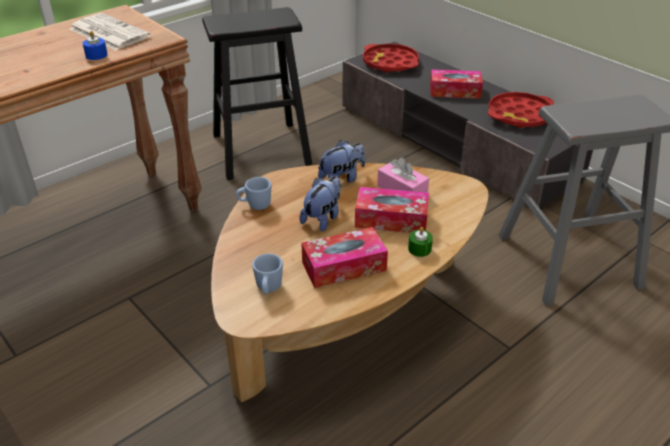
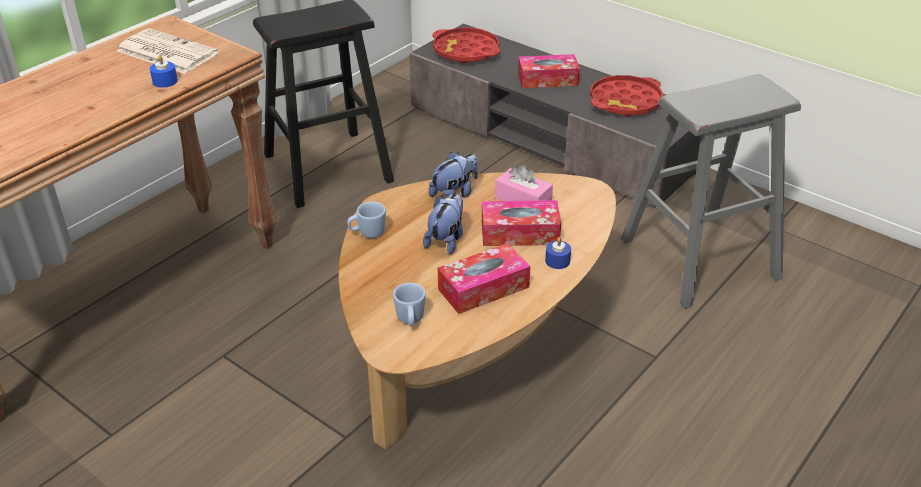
camera: 10 degrees left, 0 degrees up
(419, 249) = (557, 261): green candle -> blue candle

